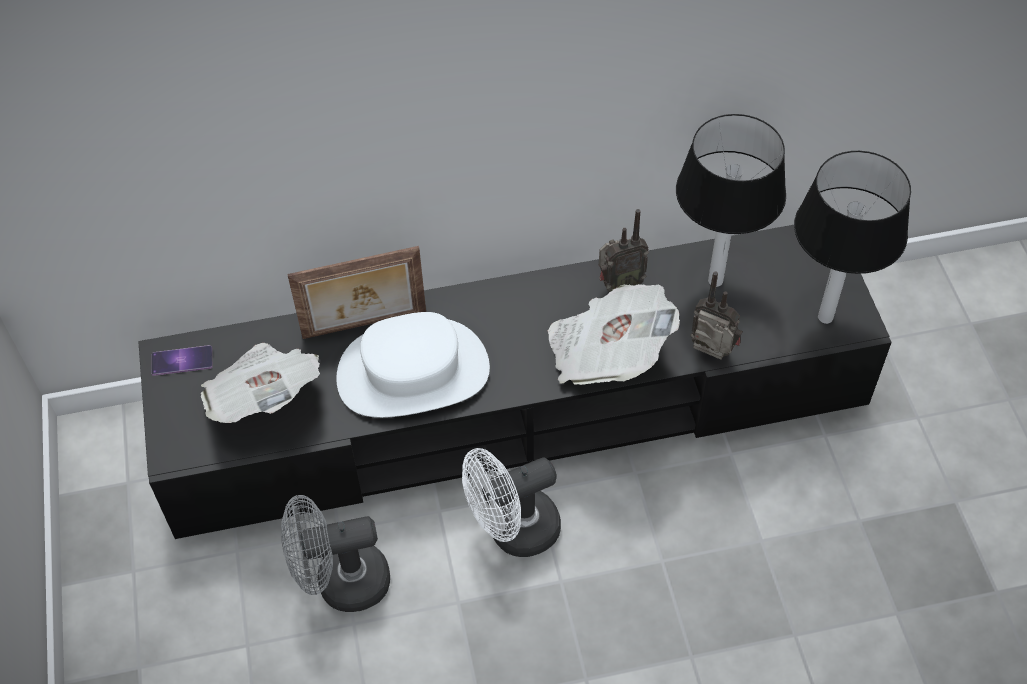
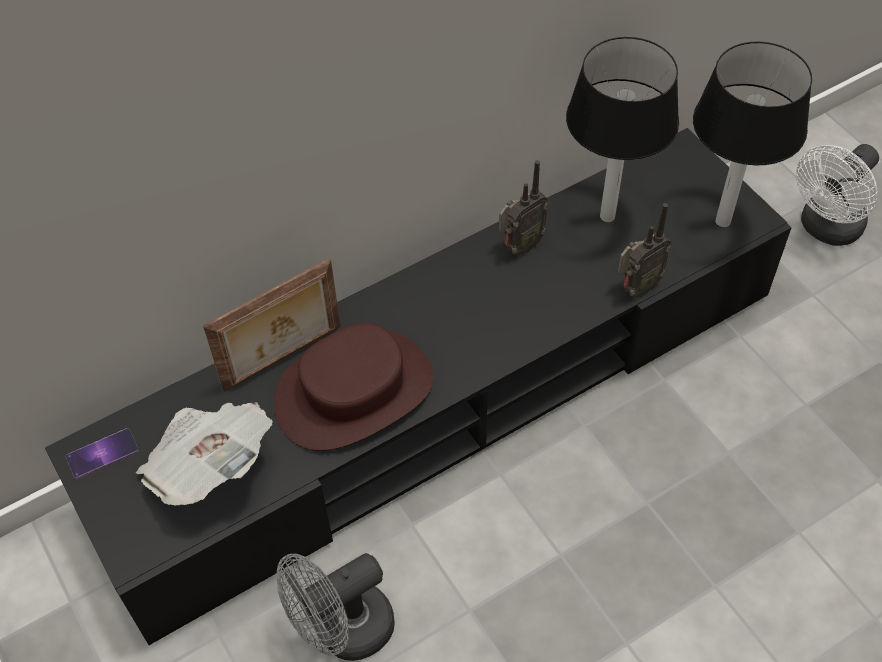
camera: 20 degrees left, 0 degrees up
(413, 373) = (354, 392): white hat -> brown hat
(513, 531) = (493, 521): white fan -> white fan (826, 229)
(607, 353) = (537, 315): newspaper -> none
(710, 356) = (636, 288): radio -> radio turned 135 degrees clockwise

